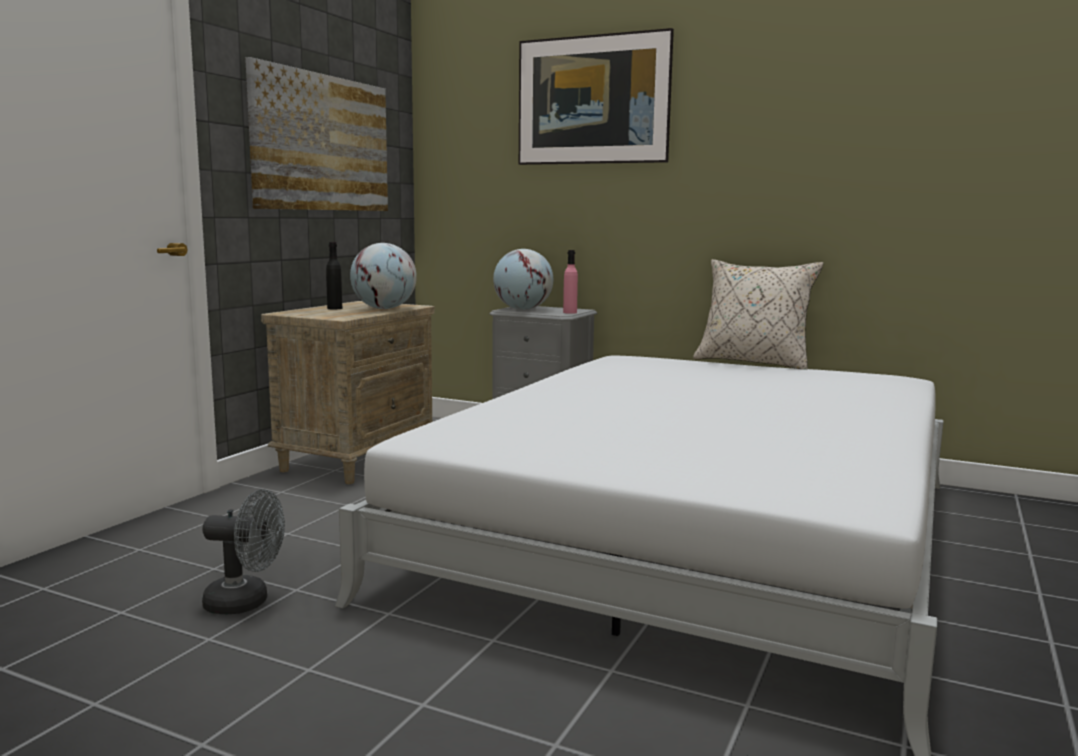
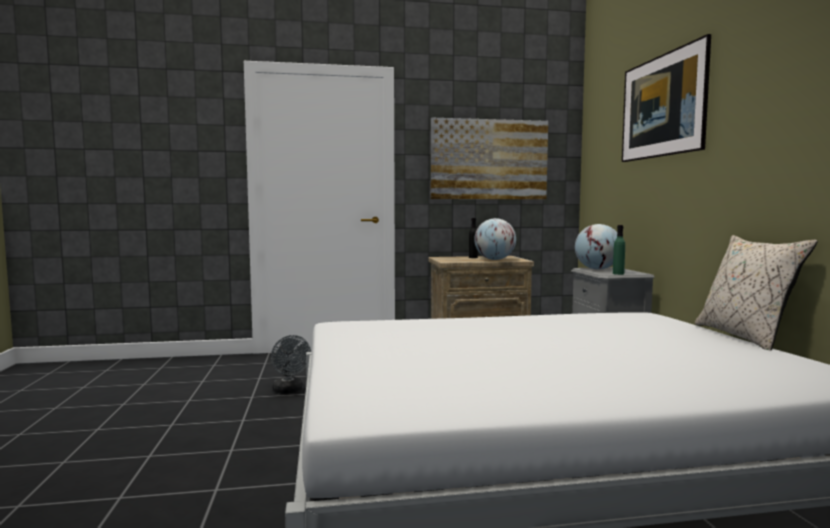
camera: 55 degrees right, 5 degrees down
(570, 312) = (618, 274): pink bottle -> green bottle

